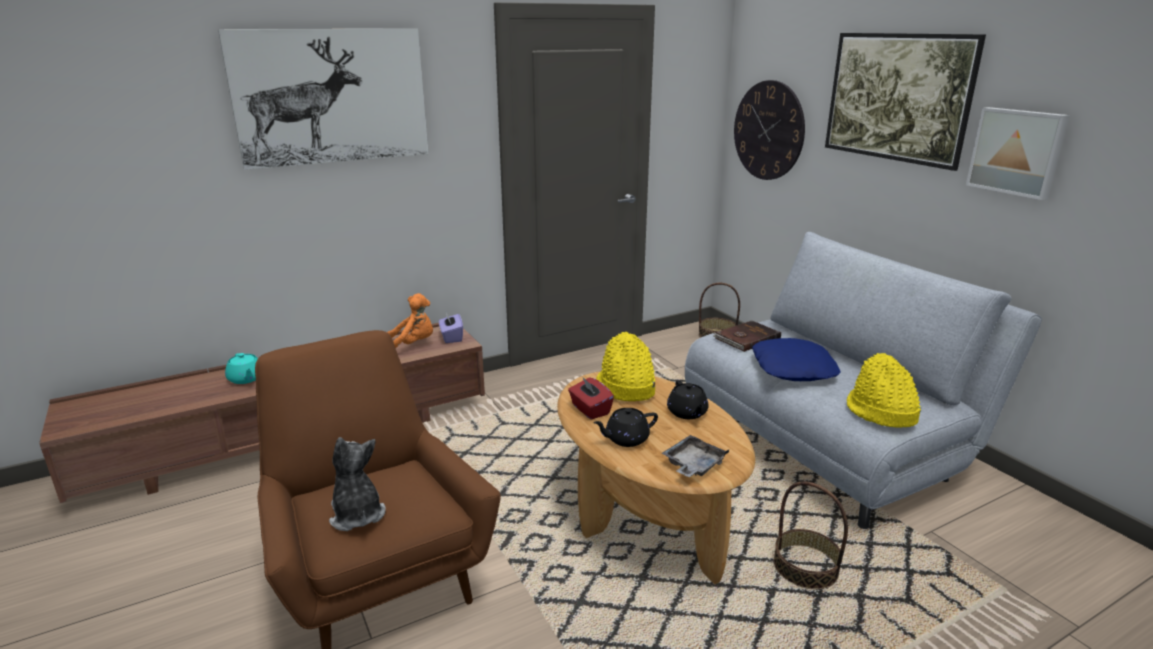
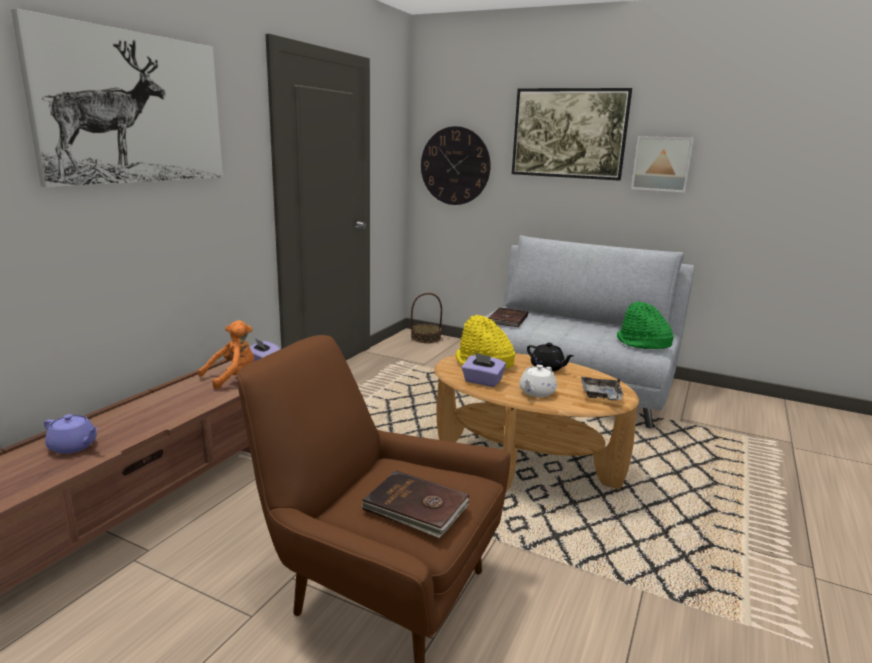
camera: 35 degrees left, 5 degrees down
(246, 379) = (74, 446): turquoise teapot -> purple teapot
(357, 514) = (416, 507): plush toy -> brown book
(590, 410) = (482, 381): red tissue box -> purple tissue box
(626, 439) = (536, 392): black teapot -> white teapot
(794, 368) = (562, 331): blue pillow -> none
(805, 567) = (650, 460): basket -> none
(880, 412) = (642, 343): yellow hat -> green hat

